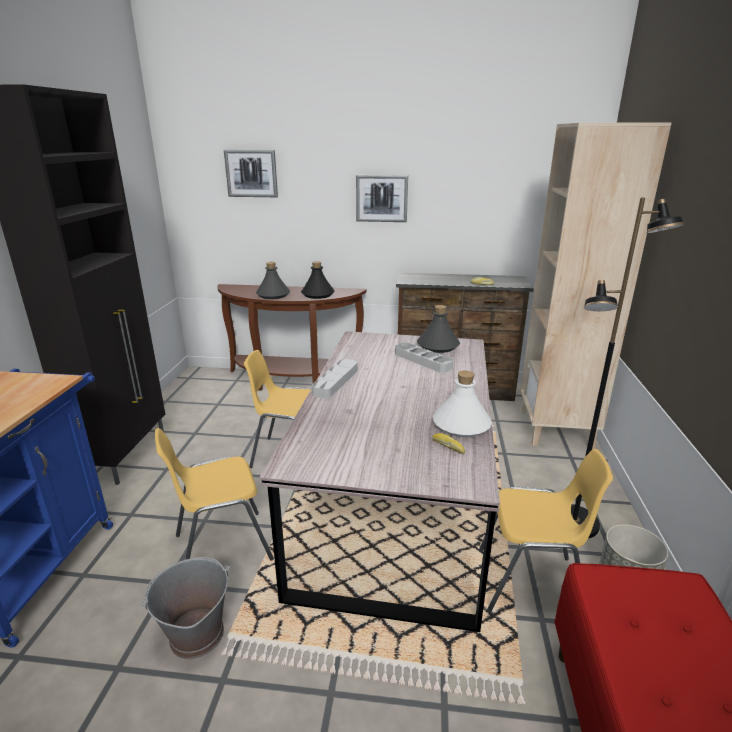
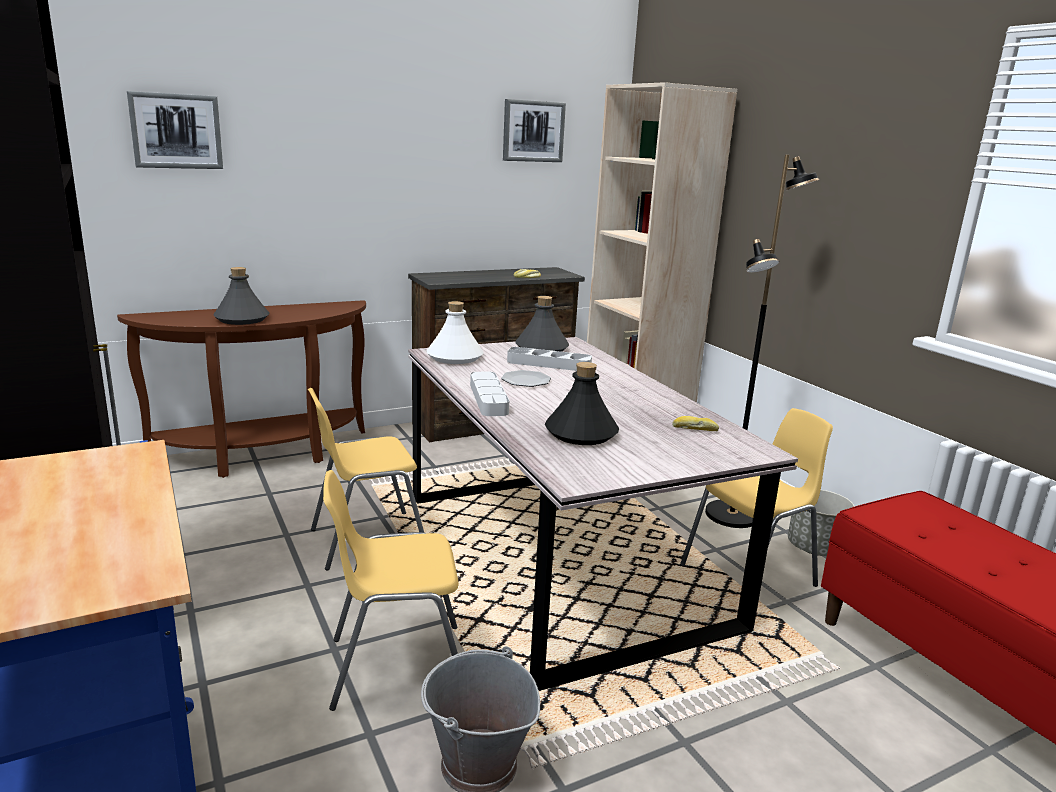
camera: 35 degrees left, 5 degrees down
(222, 546) = (396, 667): yellow chair -> yellow chair turned 45 degrees clockwise
(318, 294) = (309, 312): black bottle -> black bottle (581, 433)
(381, 198) = (380, 171): picture -> picture (533, 131)
(383, 372) = (525, 380): none -> plate
(461, 425) = (677, 410): white bottle -> white bottle (455, 357)

